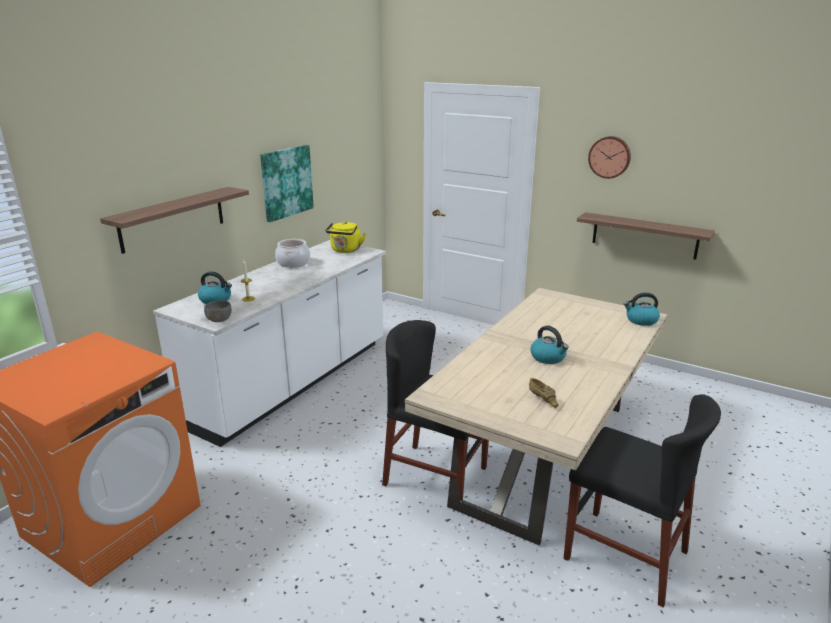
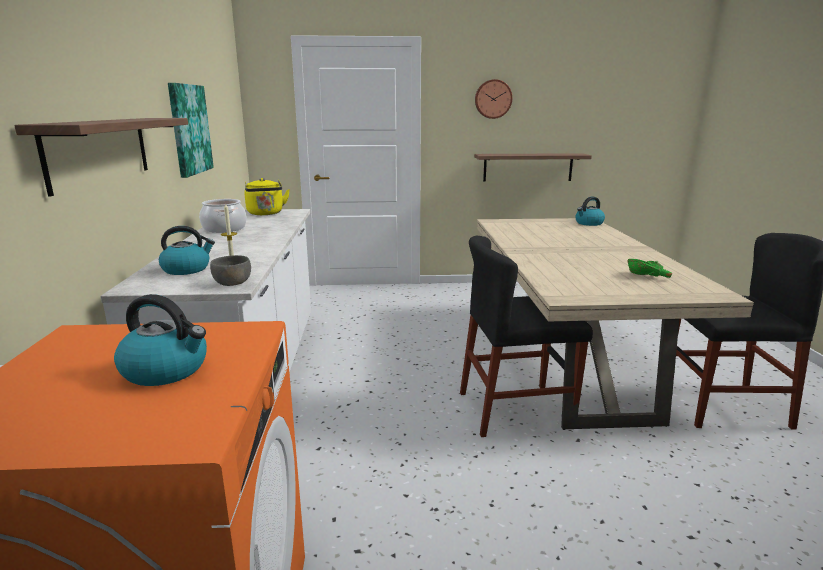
camera: 35 degrees left, 5 degrees down
(545, 400) = (647, 276): brown bowl -> green bowl
(548, 357) = (585, 253): kettle -> kettle (167, 370)

